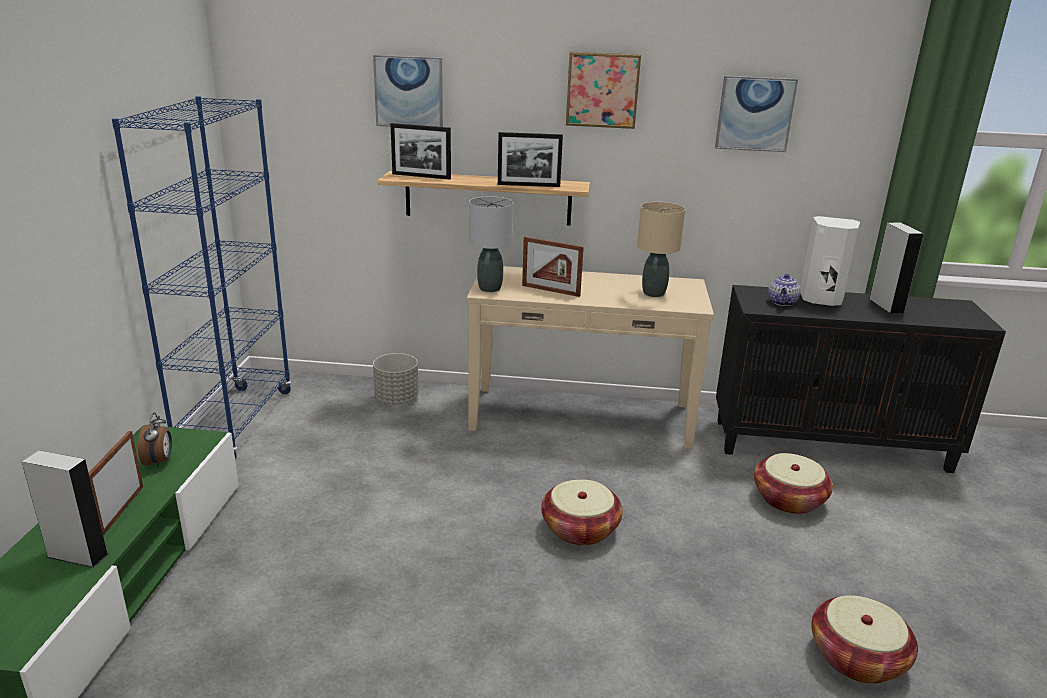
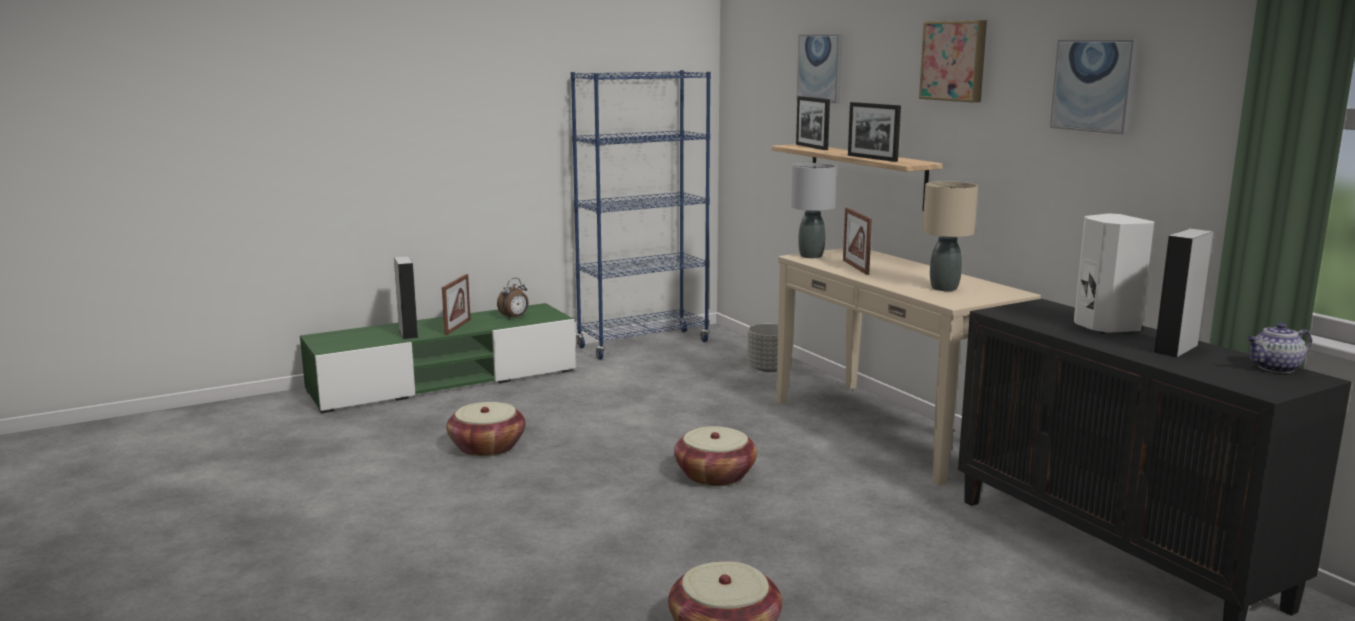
camera: 55 degrees right, 10 degrees down
(122, 510) = (457, 327): picture frame -> picture frame turned 135 degrees clockwise
(782, 302) = (1044, 317): teapot -> teapot (1274, 368)
(788, 499) = (941, 550): basket -> basket (487, 447)

